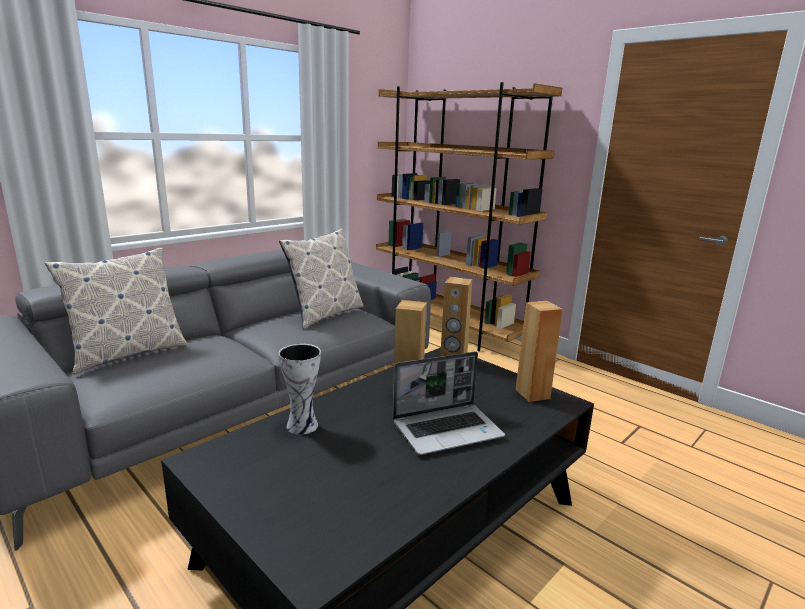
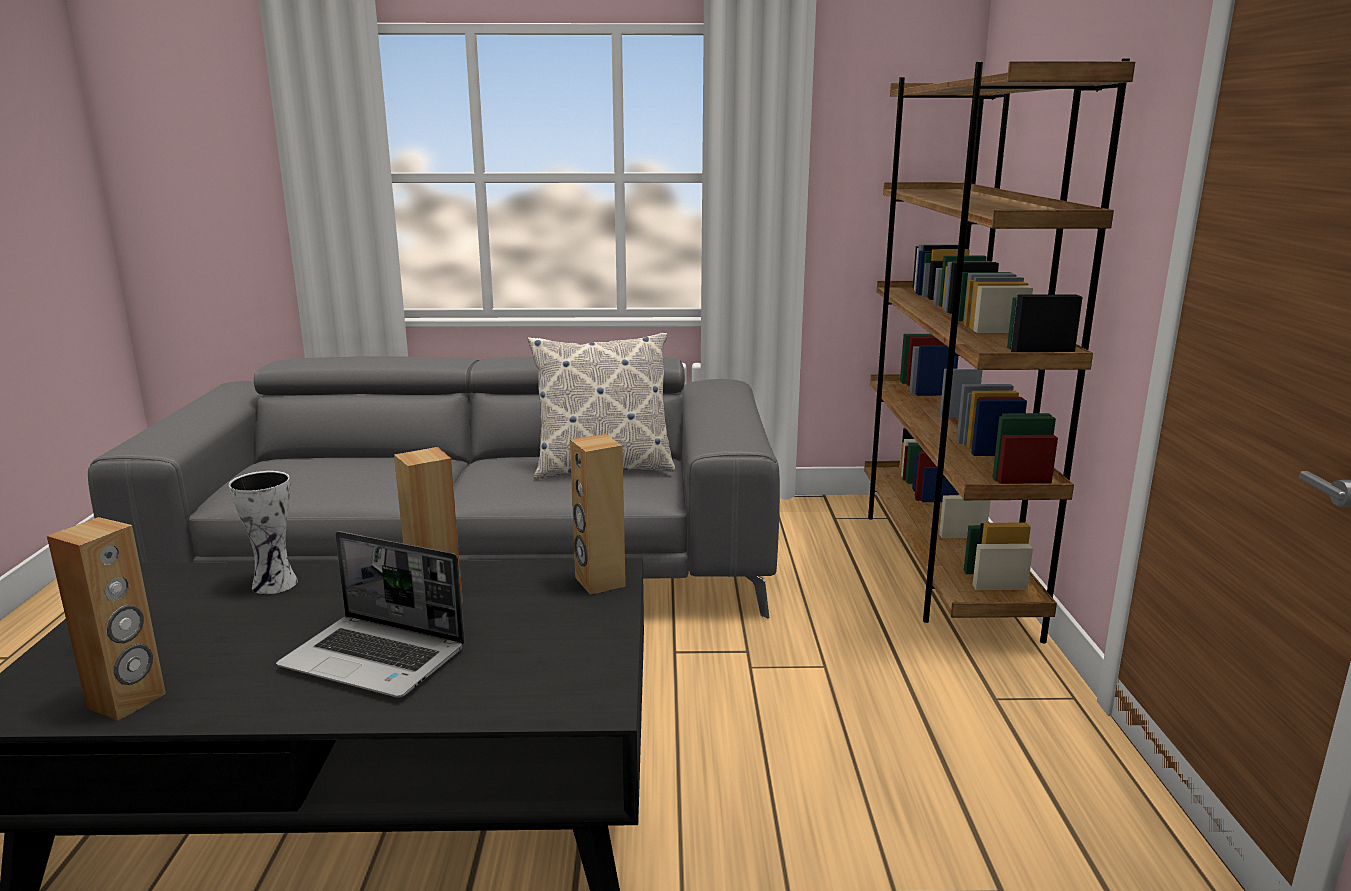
camera: 45 degrees right, 0 degrees up
(128, 353) = (331, 455): pillow -> none
(533, 394) = (582, 672): brown speaker -> brown speaker (127, 701)

